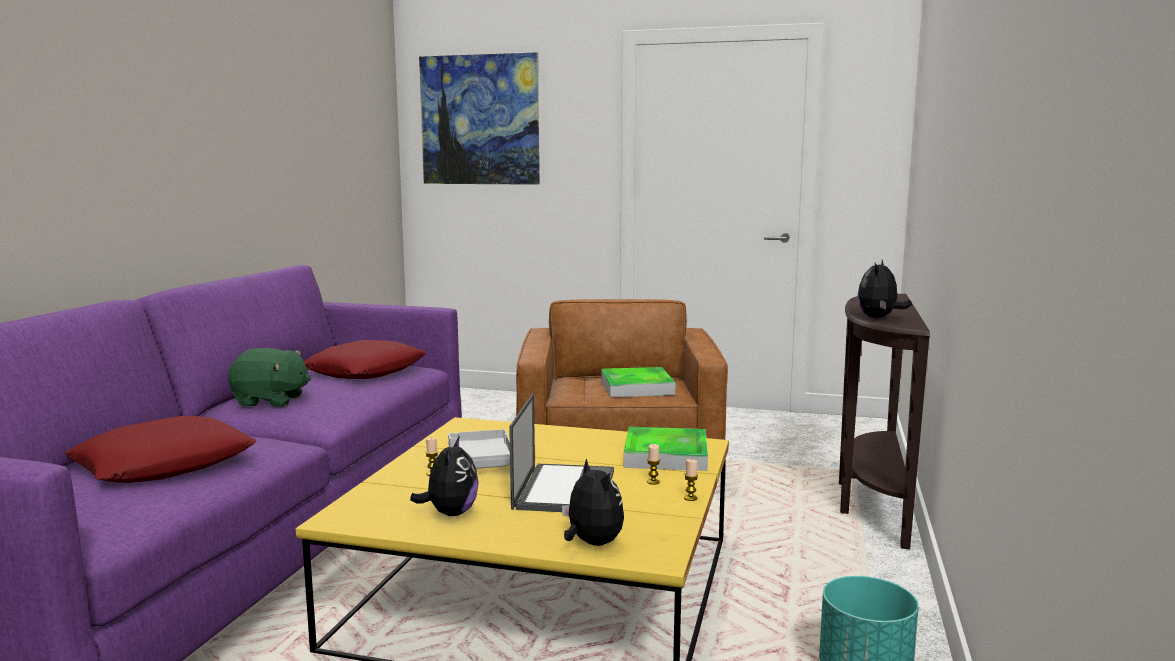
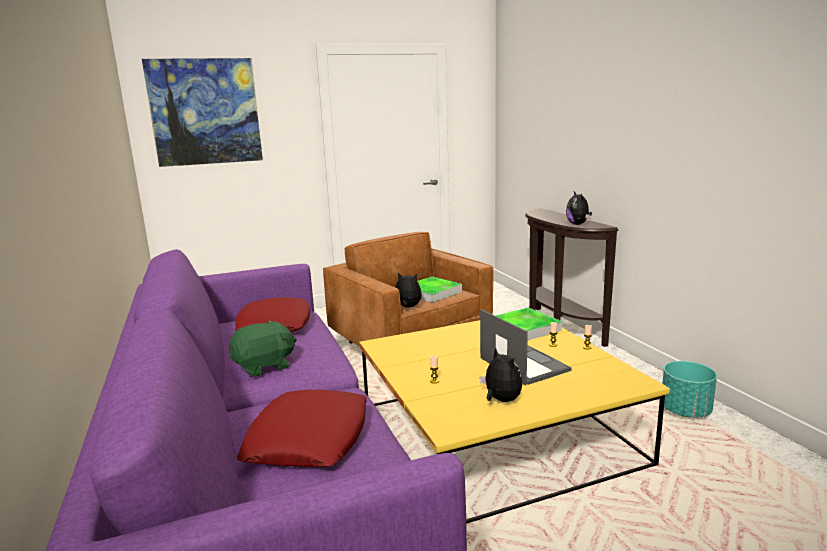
camera: 35 degrees left, 5 degrees up
(480, 461) = (443, 364): grey tray -> none
(592, 543) = (601, 388): plush toy -> plush toy (407, 307)

